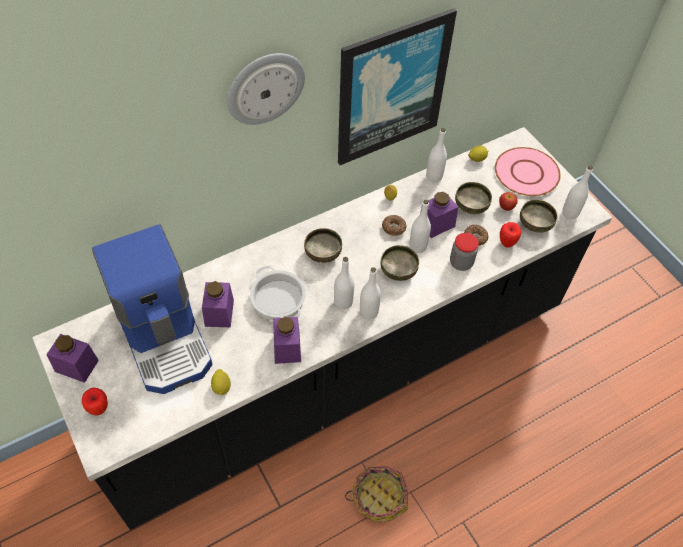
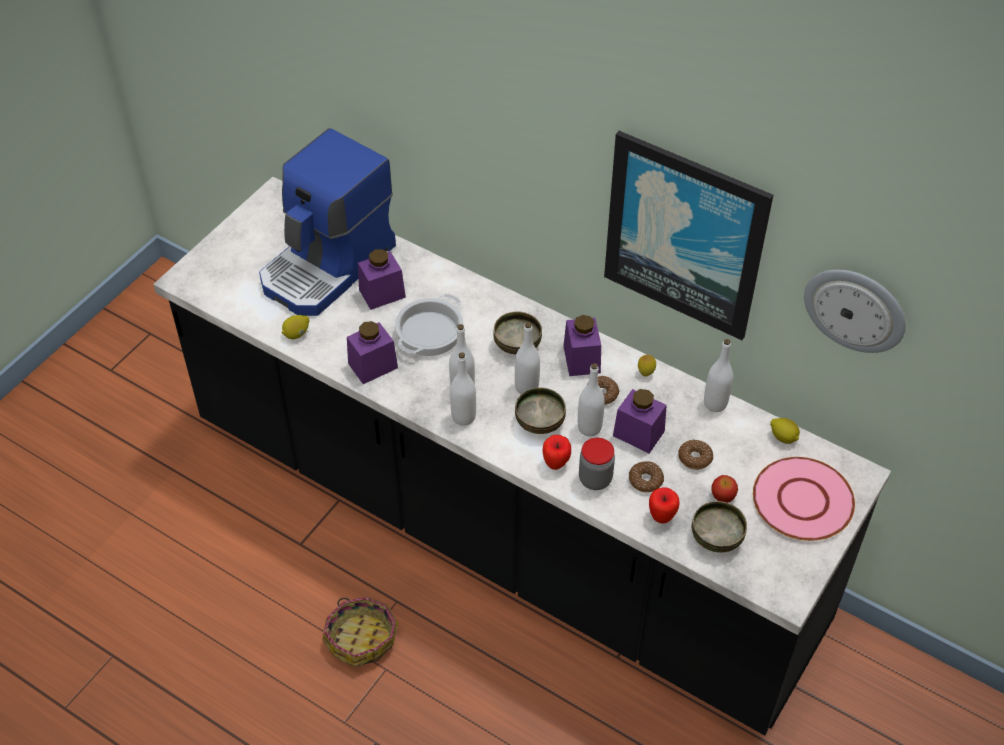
camera: 65 degrees right, 5 degrees down
(77, 366) = (259, 220): purple jar -> purple jar (581, 359)
(99, 409) = (223, 258): apple -> apple (556, 464)
(265, 88) = (531, 108): wall clock -> wall clock (855, 309)
(470, 206) = (695, 458): bowl -> donut
(570, 213) = (767, 572): white bottle -> white bottle (526, 387)

